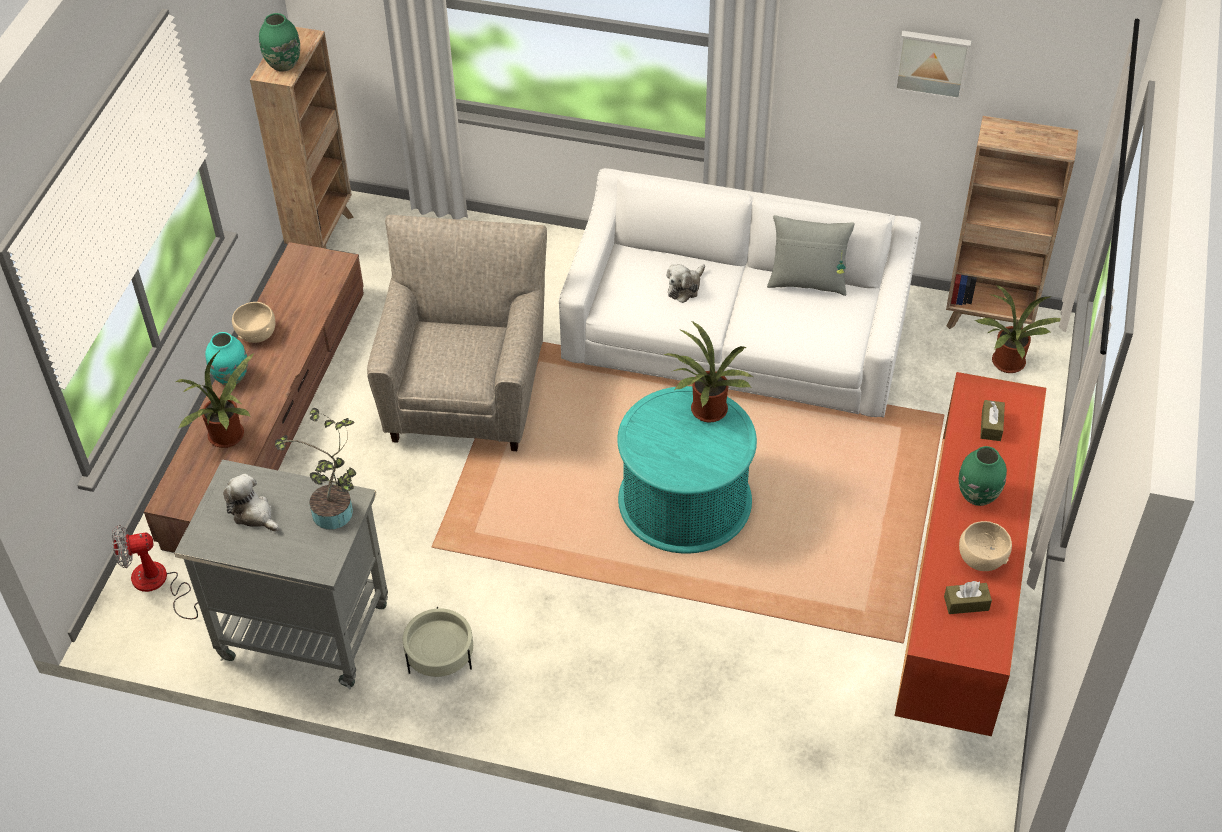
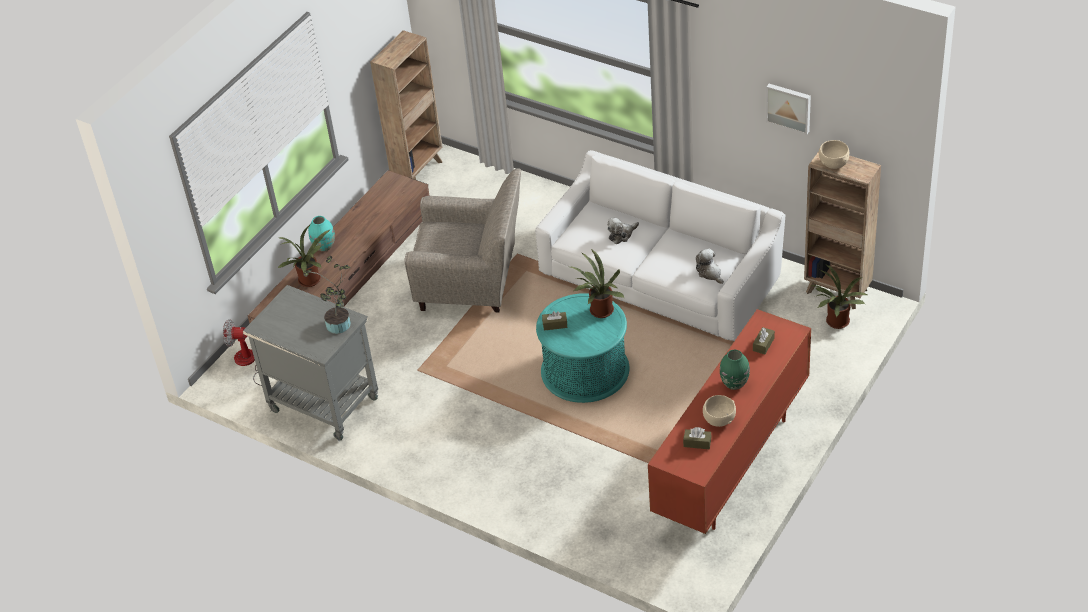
camera: 20 degrees right, 5 degrees down
(253, 514) = (294, 317): plush toy -> plush toy (710, 273)
(257, 334) = (348, 223): beige bowl -> beige bowl (833, 163)
(283, 65) = (393, 55): green vase -> none
(440, 656) = (399, 433): beige planter -> none
(465, 395) = (472, 284): beige armchair -> beige armchair turned 75 degrees clockwise
(648, 445) = (555, 324): none -> brown tissue box
(807, 283) = (702, 244): grey pillow -> none

